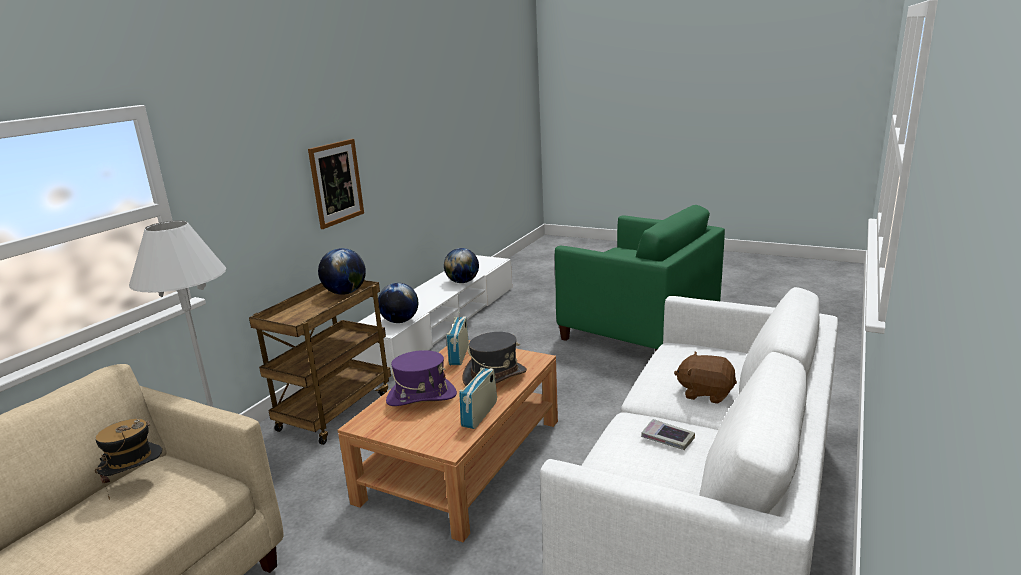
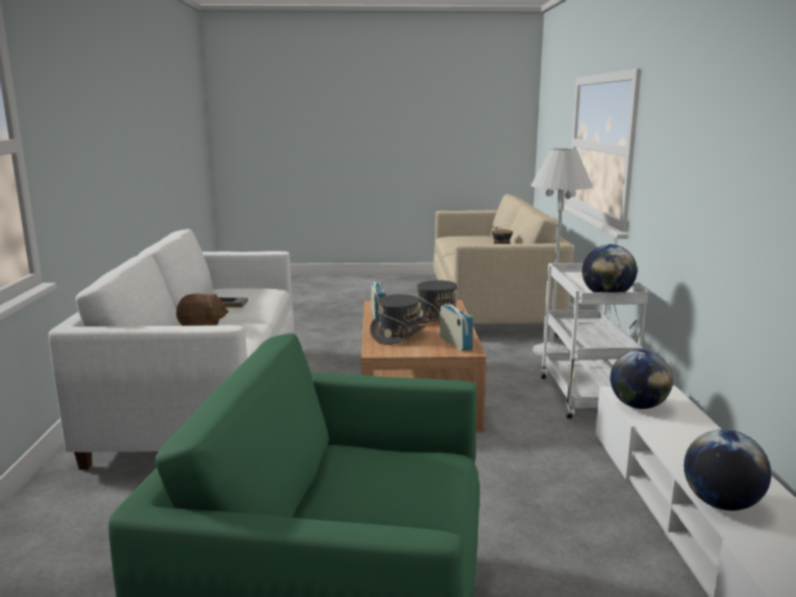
camera: 150 degrees right, 5 degrees down
(335, 410) = (586, 398): brown cart -> white cart
(336, 183) = (726, 200): picture -> none
(421, 397) = (436, 317): purple hat -> grey hat

